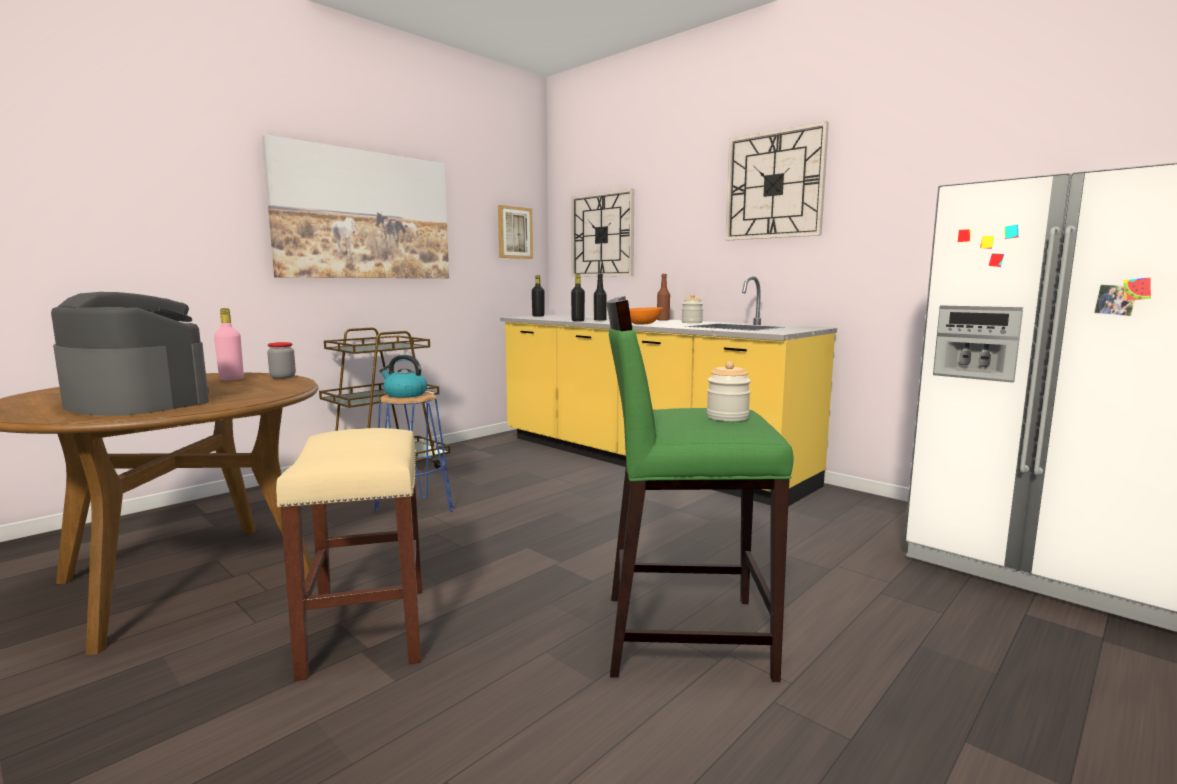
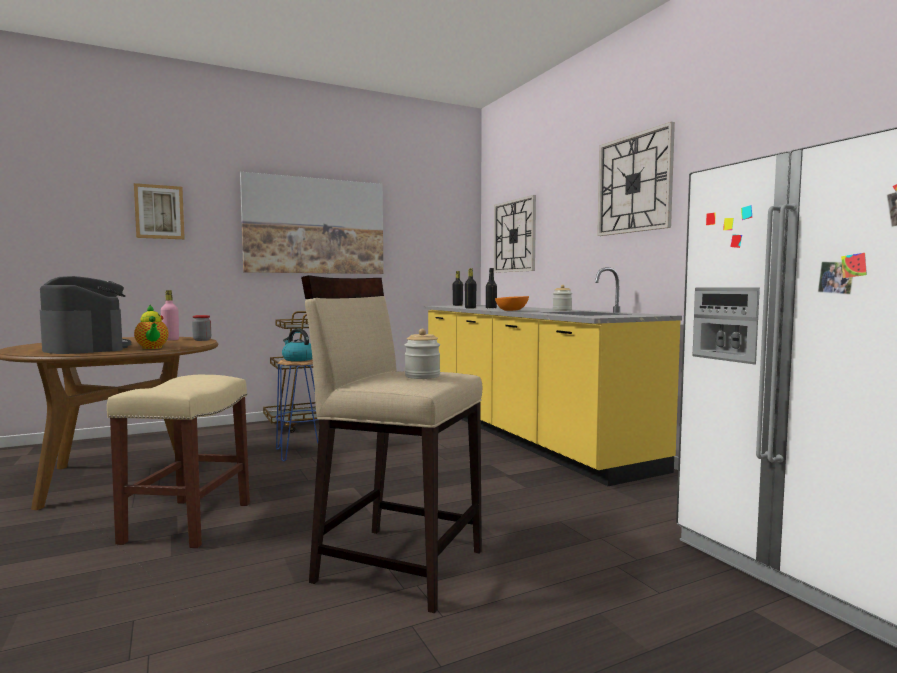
camera: 20 degrees right, 5 degrees down
(249, 395) = (152, 348): none -> teapot
(514, 232) = (447, 236): picture -> picture (159, 212)
(663, 320) = (546, 309): brown bottle -> none
(683, 634) = (398, 564): green stool -> beige stool

